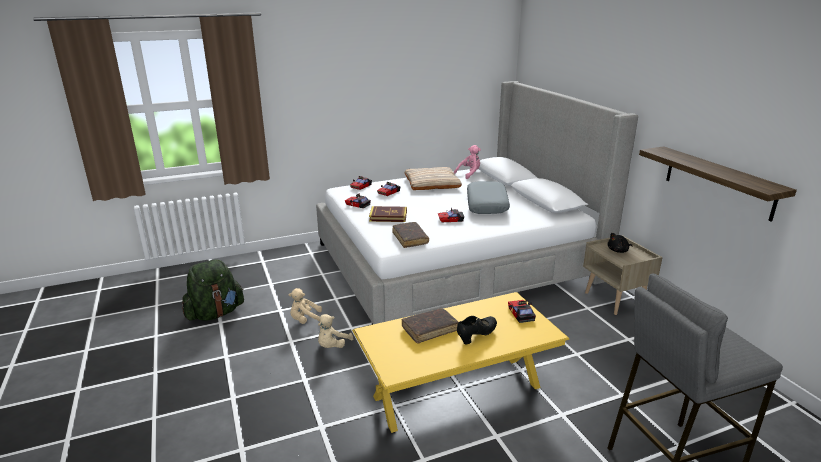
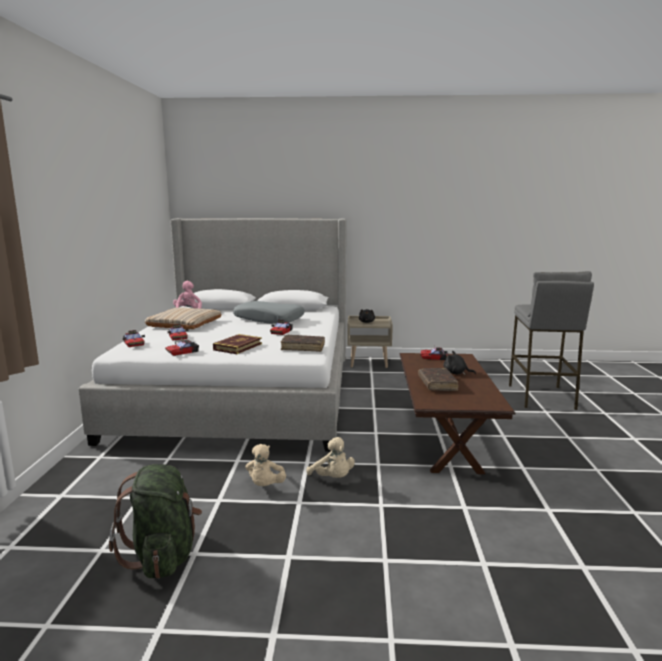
camera: 65 degrees left, 10 degrees down
(457, 392) = (445, 437): yellow coffee table -> brown coffee table
(477, 336) = (456, 373): black shoe -> black plush toy
(718, 182) = (422, 248): shelf -> none

